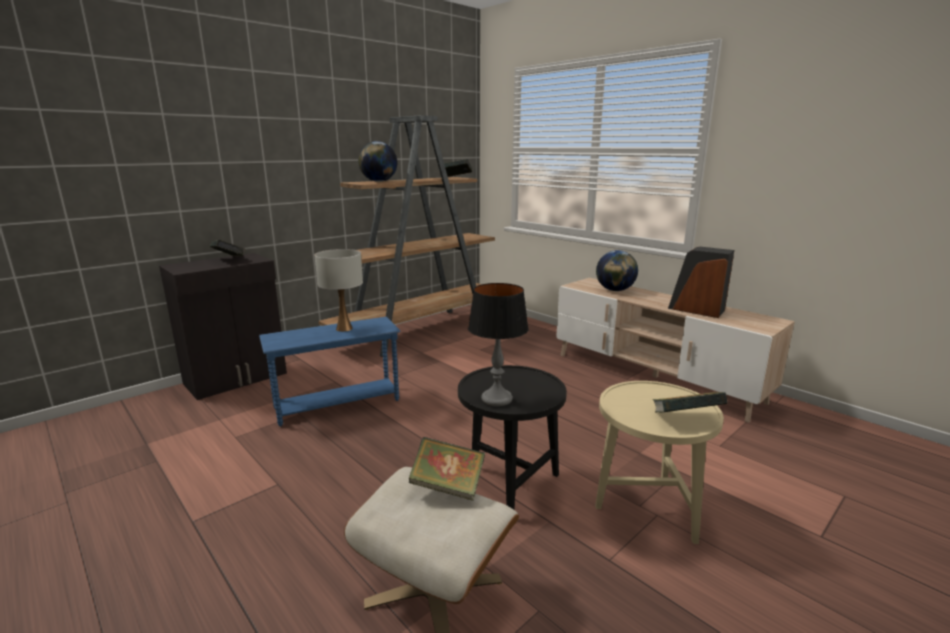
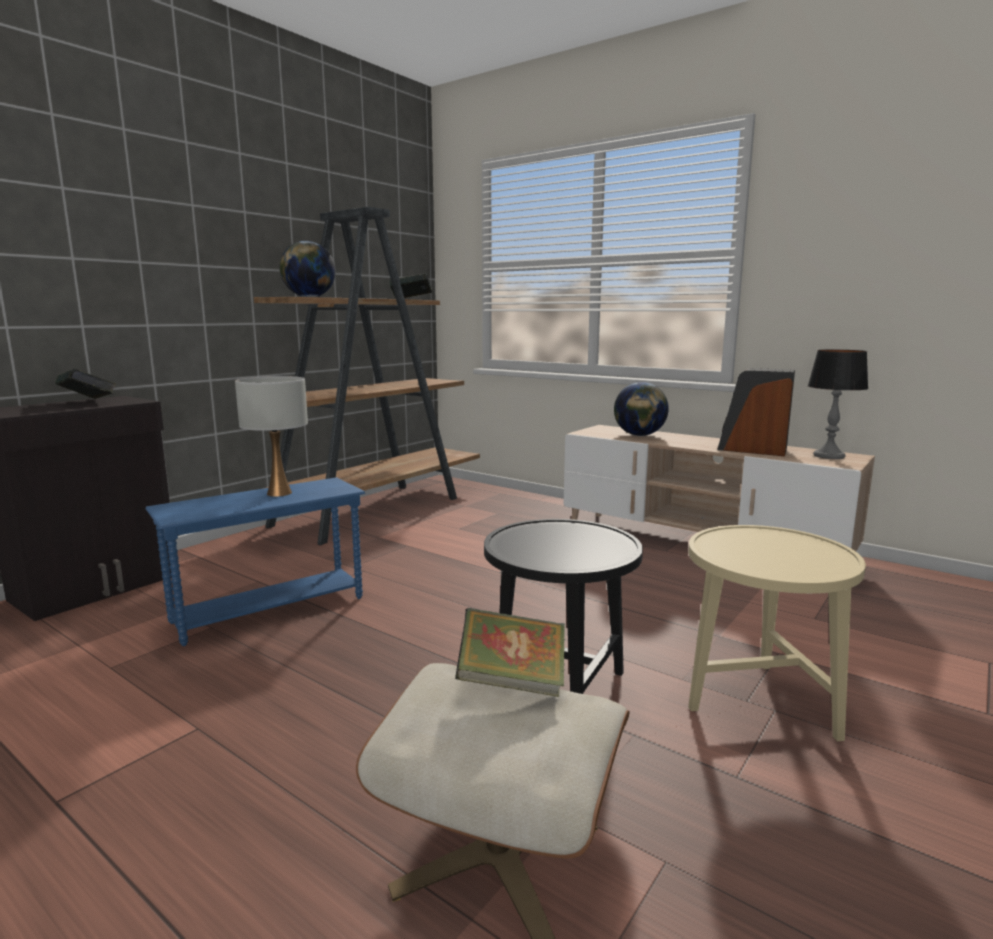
camera: 10 degrees left, 5 degrees down
(497, 399) = (550, 557): table lamp -> table lamp (829, 456)
(685, 420) = (816, 563): book -> none

